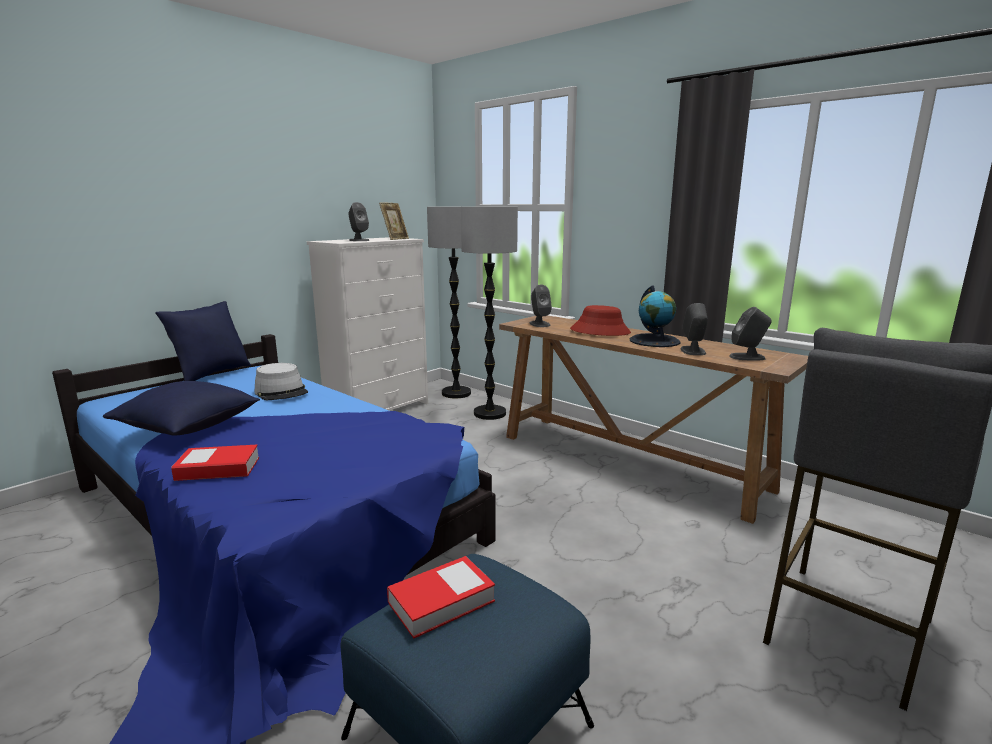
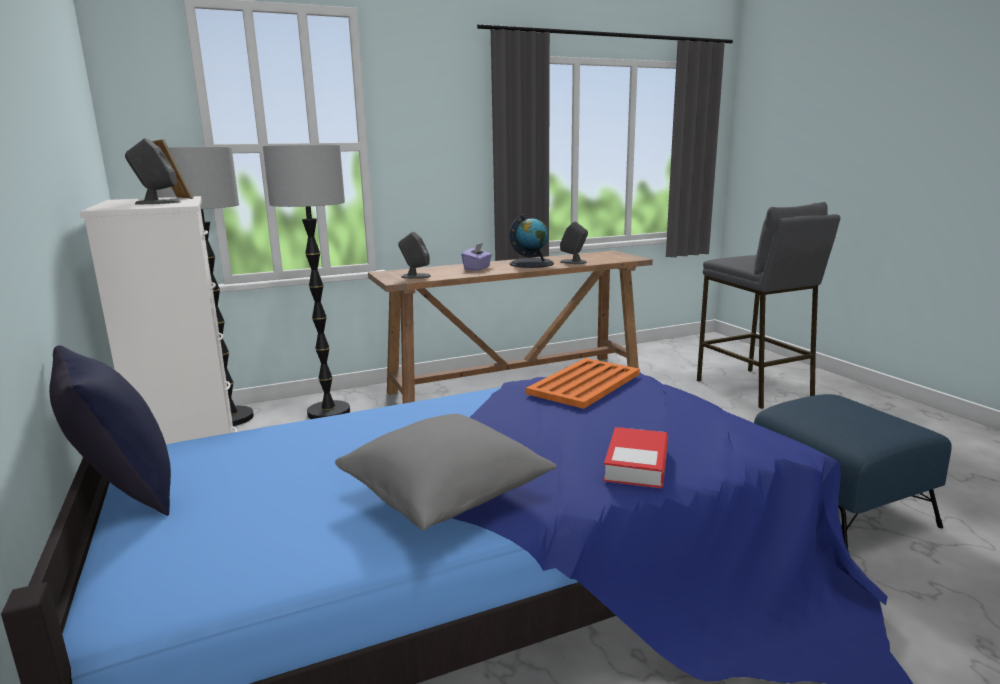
camera: 65 degrees left, 0 degrees up
(188, 428) = (446, 496): blue pillow -> grey pillow
(281, 392) = (339, 436): grey hat -> none
(396, 433) = (583, 384): none -> orange tray
(441, 602) = (840, 420): book -> none
(600, 331) = (477, 268): red hat -> purple tissue box
(747, 357) = (602, 257): grey speaker -> none

